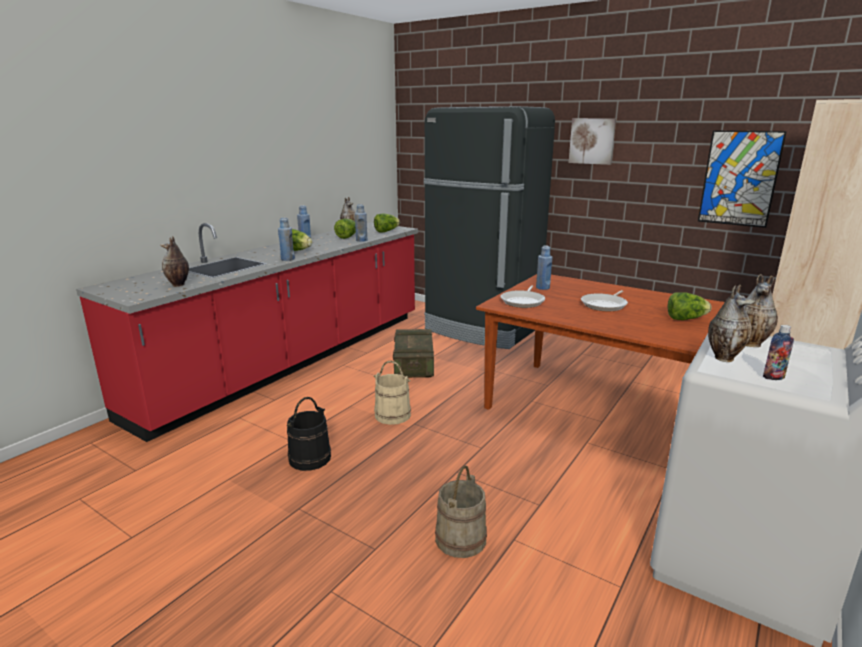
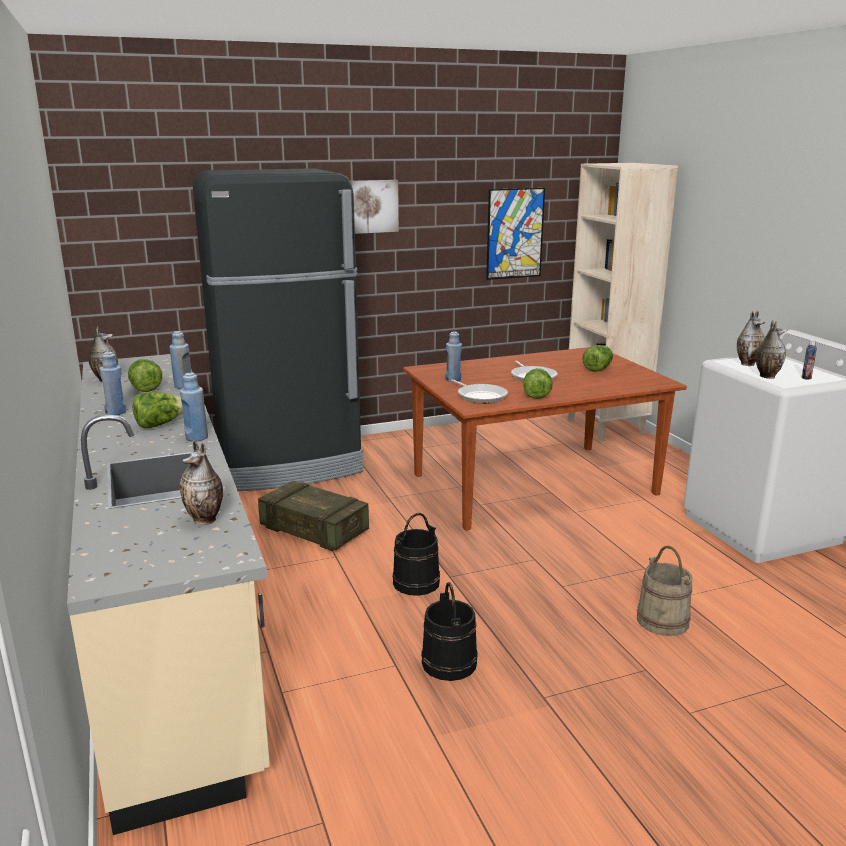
camera: 55 degrees left, 0 degrees up
(294, 361) = (169, 605): red counter -> beige counter
(386, 231) = (163, 367): lettuce -> lettuce (536, 395)
(392, 415) = (416, 582): beige bucket -> black bucket

